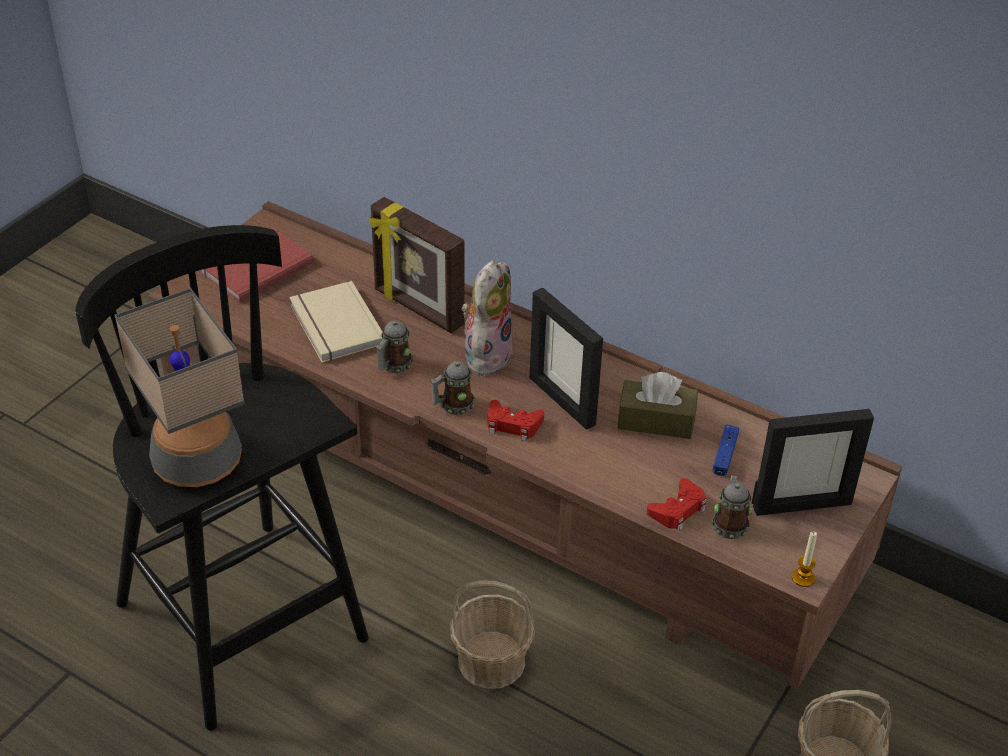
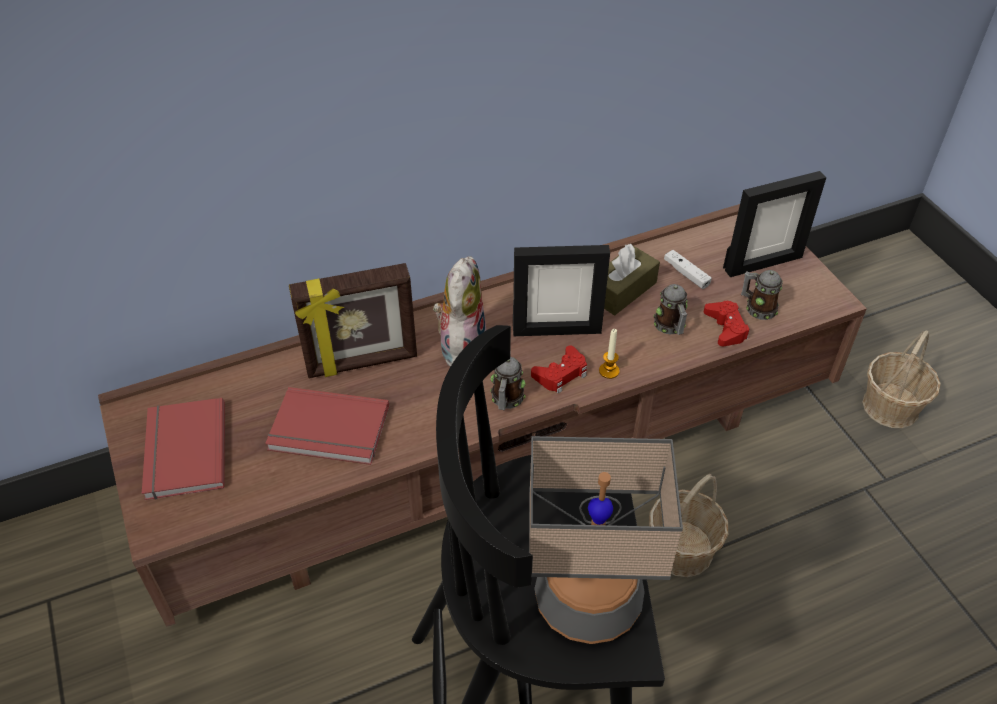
camera: 55 degrees left, 5 degrees up
(334, 326) = (329, 431): beige book -> red book
(393, 366) = (421, 415): mug -> mug (670, 327)
(486, 354) = (461, 347): plush toy -> plush toy turned 45 degrees clockwise
(725, 455) = (686, 274): blue game controller -> white game controller
(801, 503) = (762, 262): picture frame -> picture frame turned 45 degrees clockwise
(803, 578) = (835, 300): candle -> candle (609, 371)

